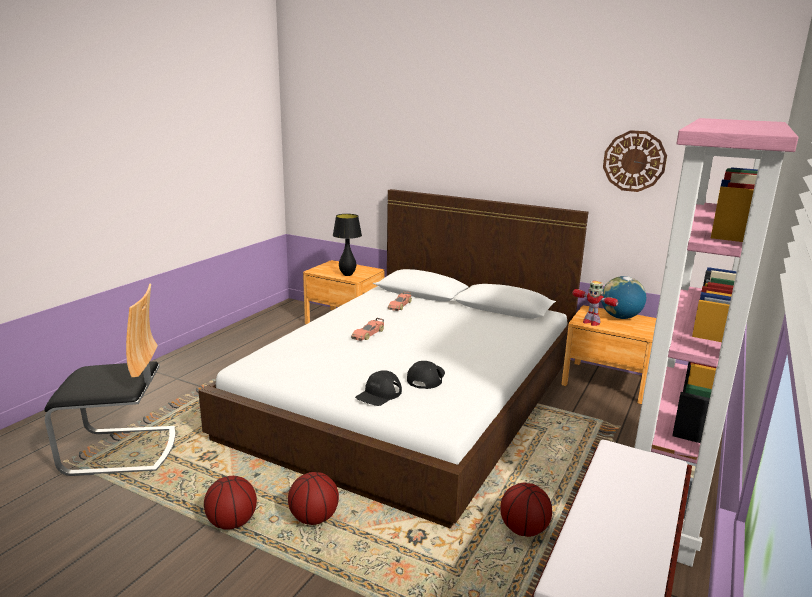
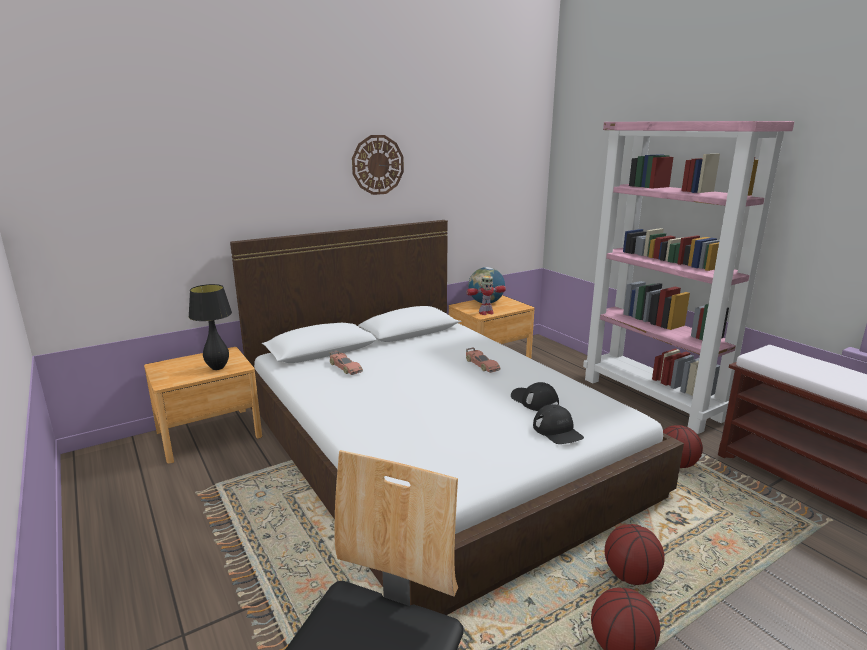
camera: 60 degrees left, 0 degrees up
(368, 334) = (407, 401): toy car -> toy car (481, 365)
(634, 161) = (470, 168): wall clock -> wall clock (377, 165)

